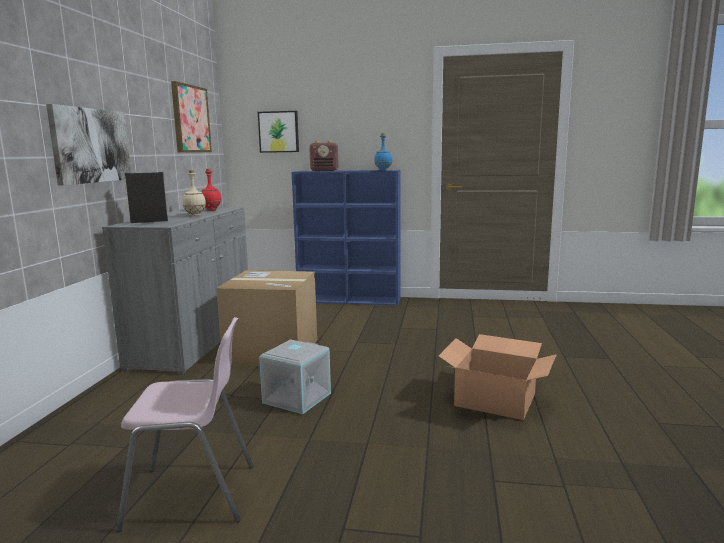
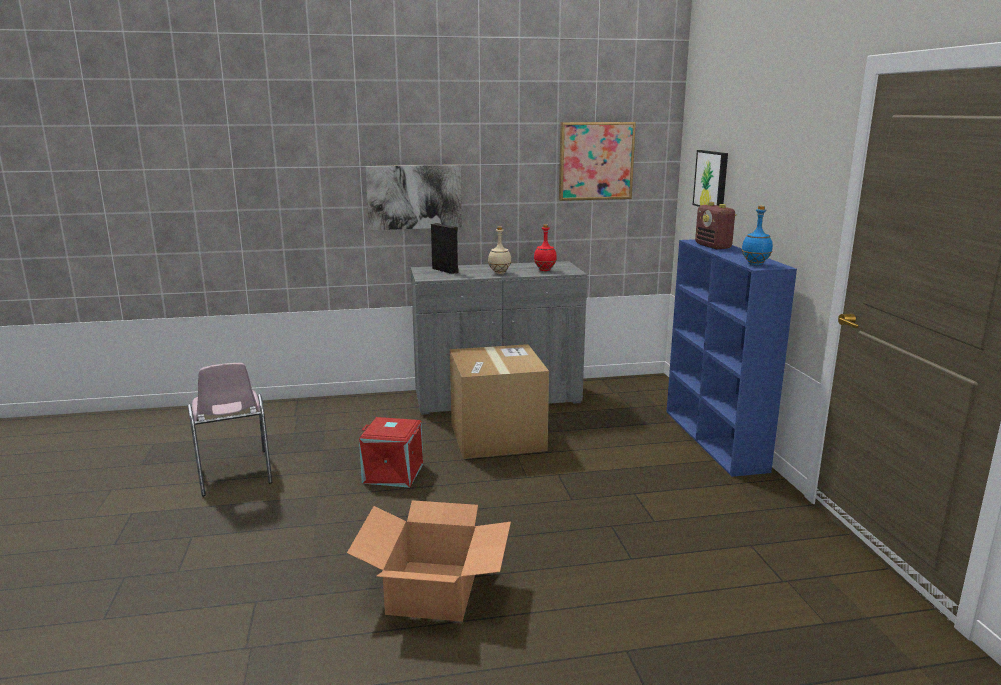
camera: 70 degrees right, 5 degrees up
(296, 397) = (394, 473): grey storage box -> red storage box

